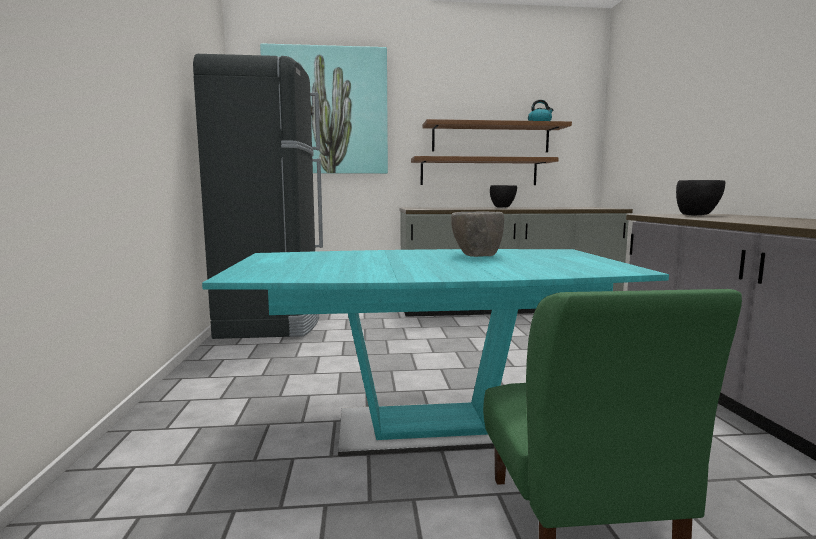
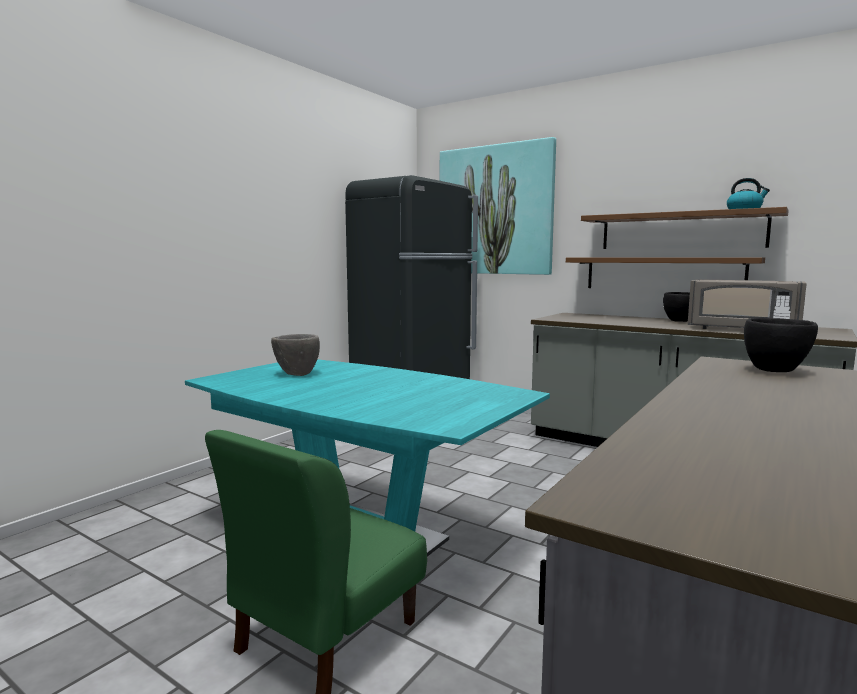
camera: 40 degrees right, 0 degrees up
(476, 256) = (415, 386): grey bowl -> grey bowl (297, 374)
(559, 208) = (742, 330): none -> grey microwave

